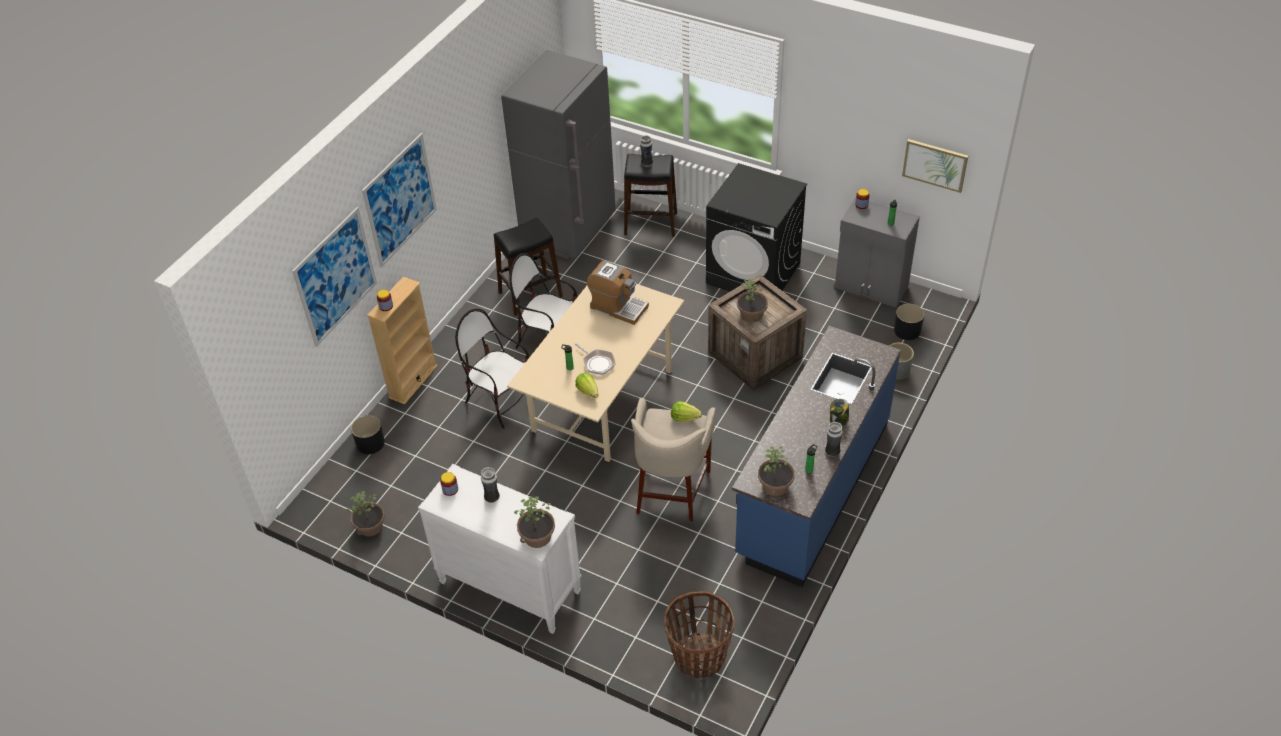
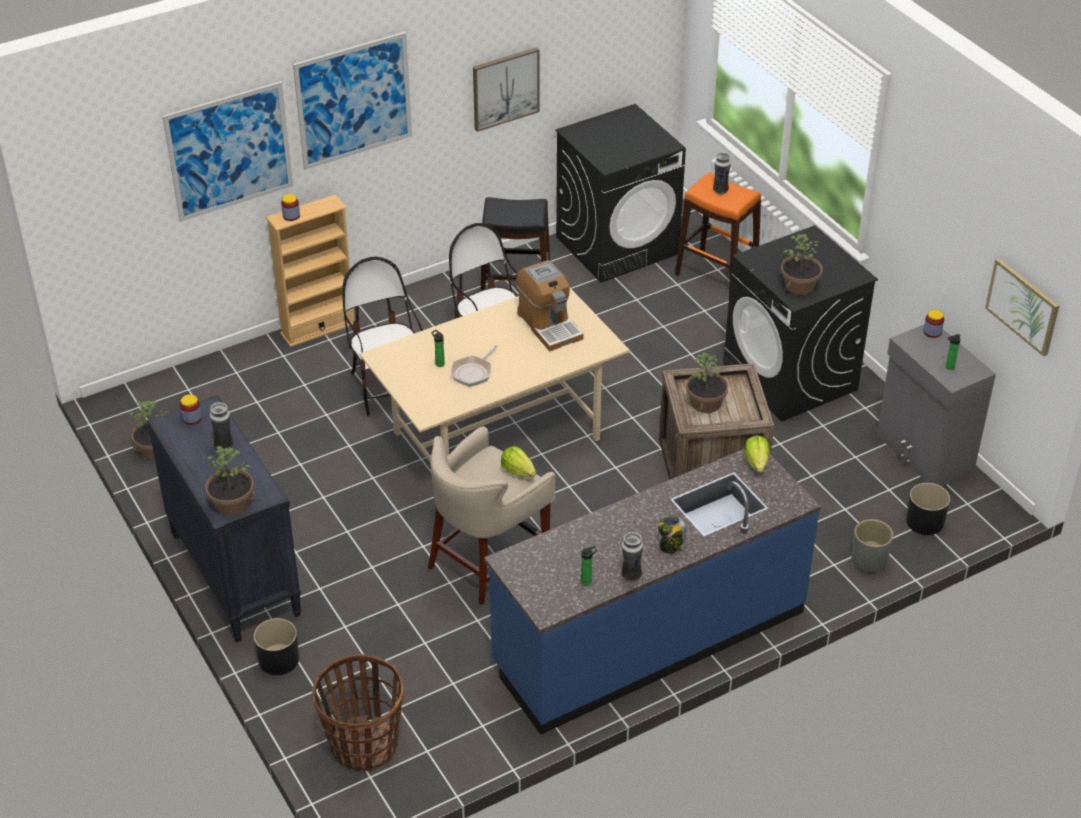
camera: 30 degrees right, 5 degrees down
(370, 443) = (224, 369): black planter -> black planter (278, 659)
(480, 147) = (505, 88): none -> picture
(509, 587) = (234, 574): white dresser -> black dresser
(569, 230) = (617, 245): grey fridge -> black washing machine
(588, 391) = (436, 396): lettuce -> lettuce (757, 462)
(597, 363) = (473, 372): frying pan -> frying pan turned 45 degrees clockwise
(651, 224) = (716, 275): black stool -> orange stool
(775, 486) = (533, 579): potted plant -> potted plant (799, 286)

